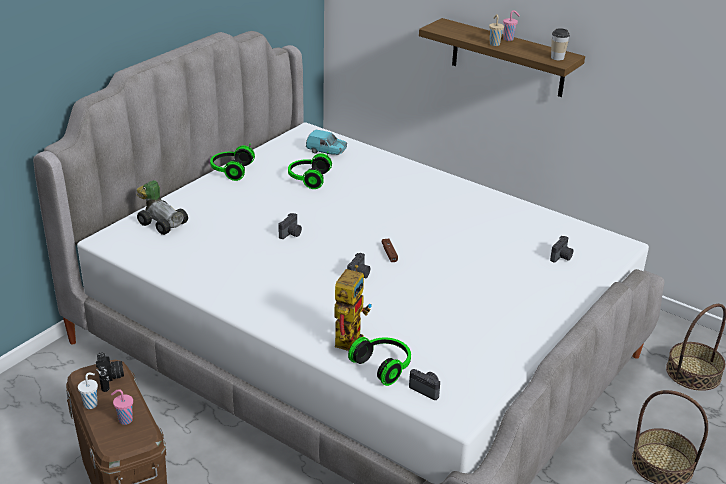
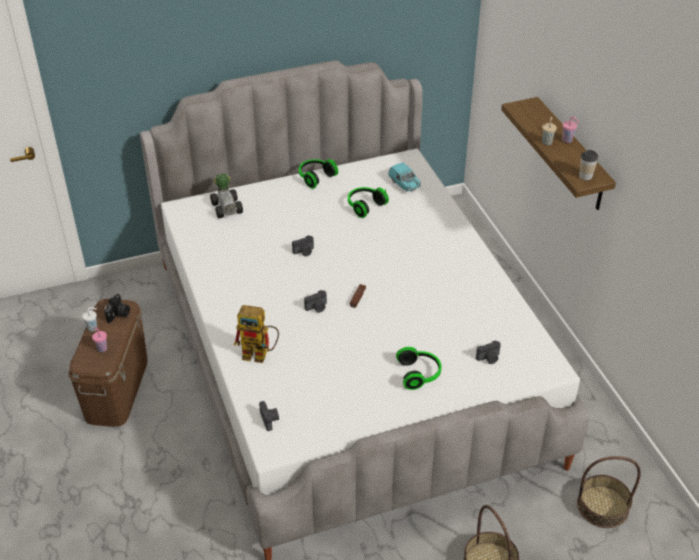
camera: 35 degrees right, 10 degrees up
(348, 336) = (260, 354): toy robot -> toy robot turned 45 degrees clockwise
(384, 366) = (260, 389): headphones -> headphones (419, 374)

